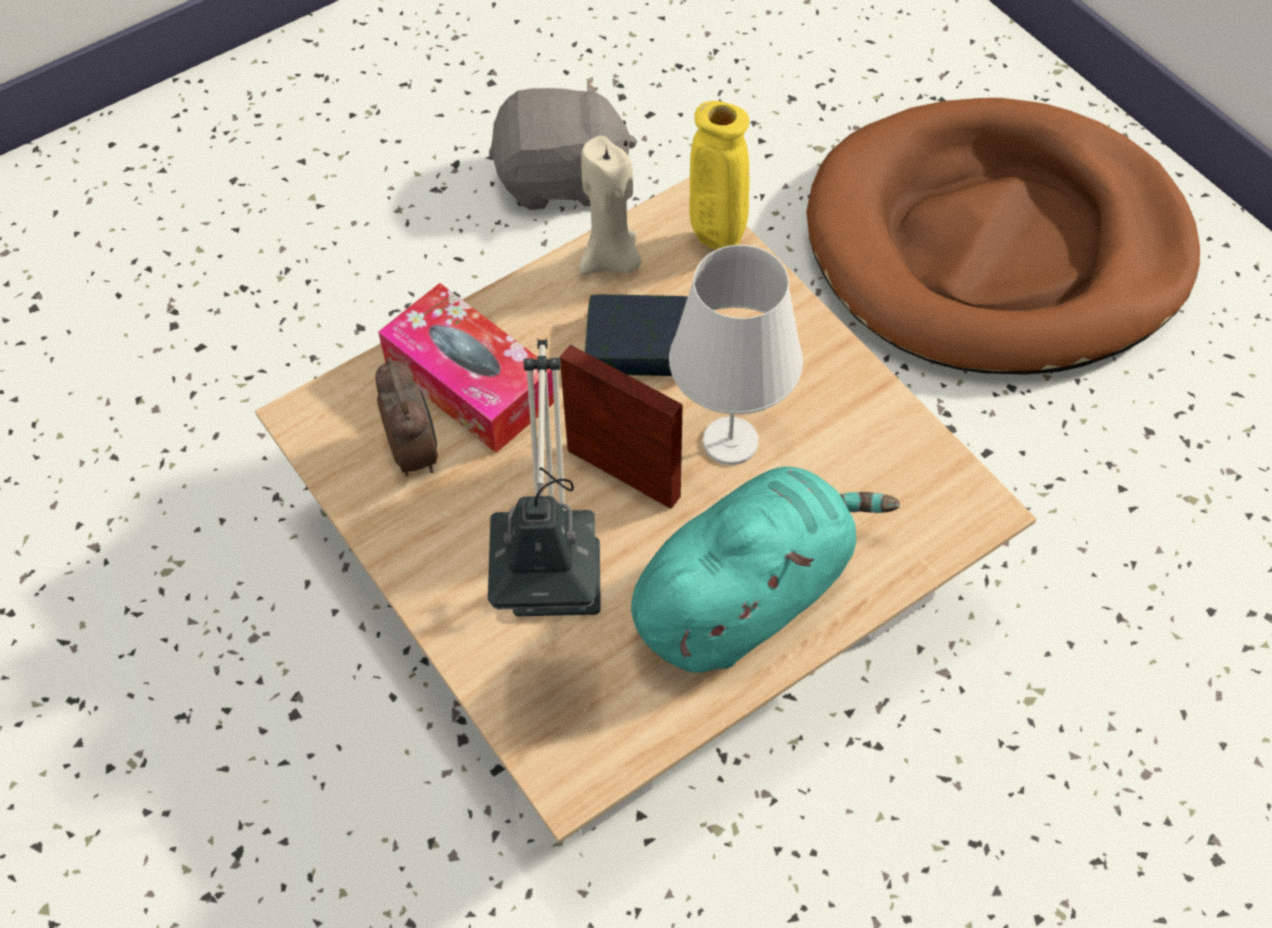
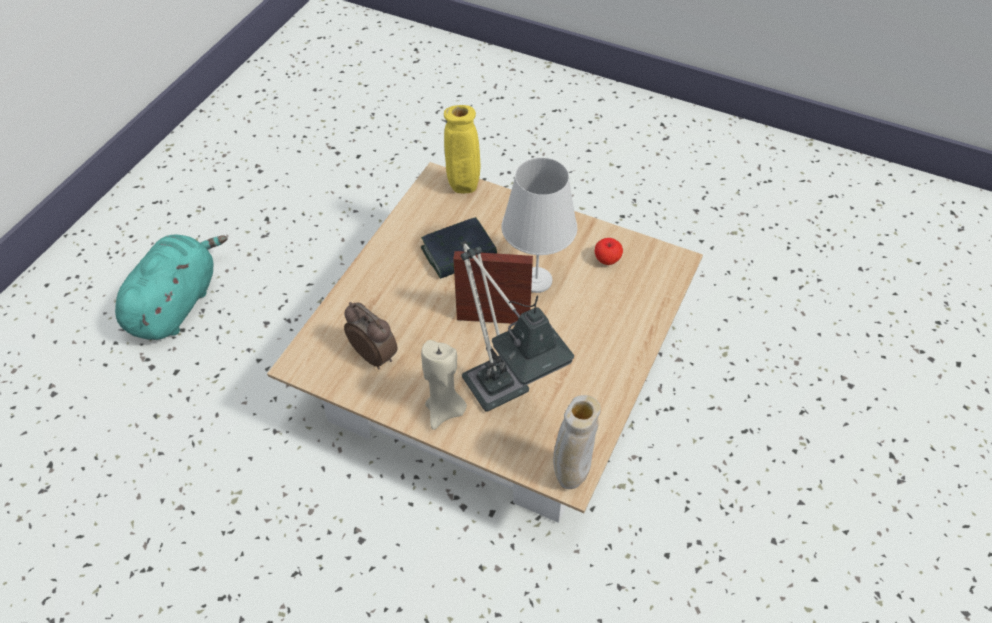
camera: 30 degrees left, 5 degrees down
(470, 383) = (381, 308): tissue box -> none
(561, 178) = (331, 204): grey plush toy -> none
(573, 777) = (570, 476): none -> beige vase
(612, 260) = (415, 219): beige candle -> beige candle (445, 411)
(747, 595) = (595, 349): turquoise plush toy -> turquoise plush toy (176, 304)
(867, 457) = (607, 260): none -> apple
(997, 247) = (573, 155): brown dog bed -> none

